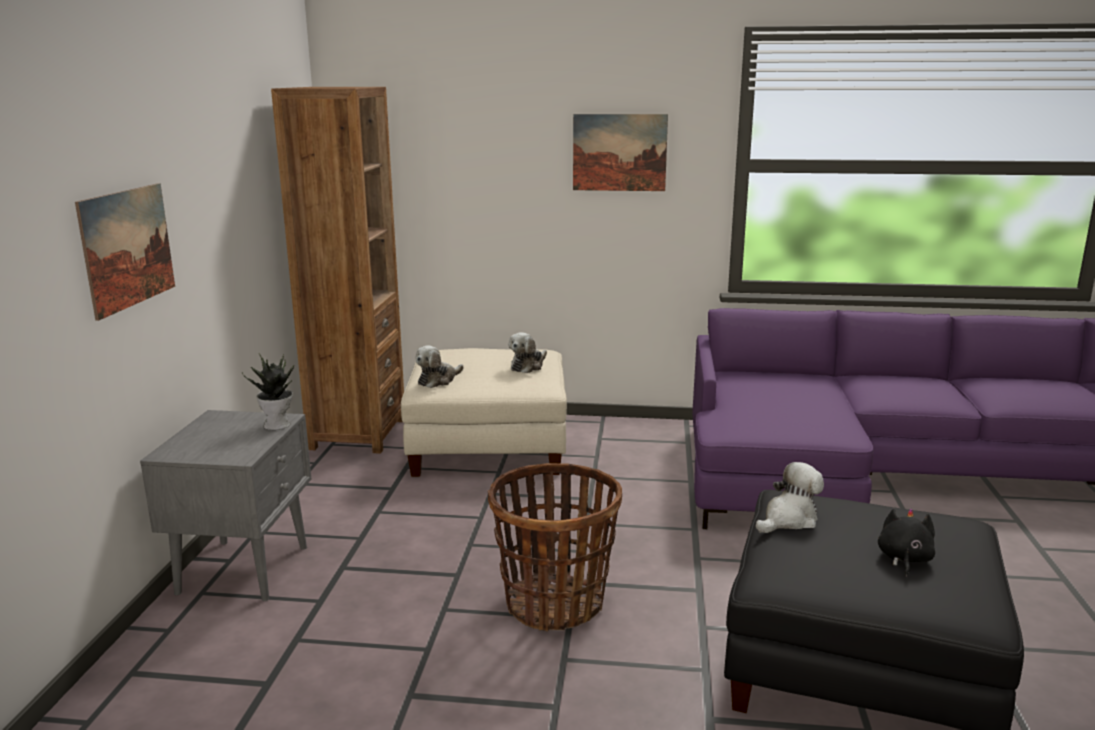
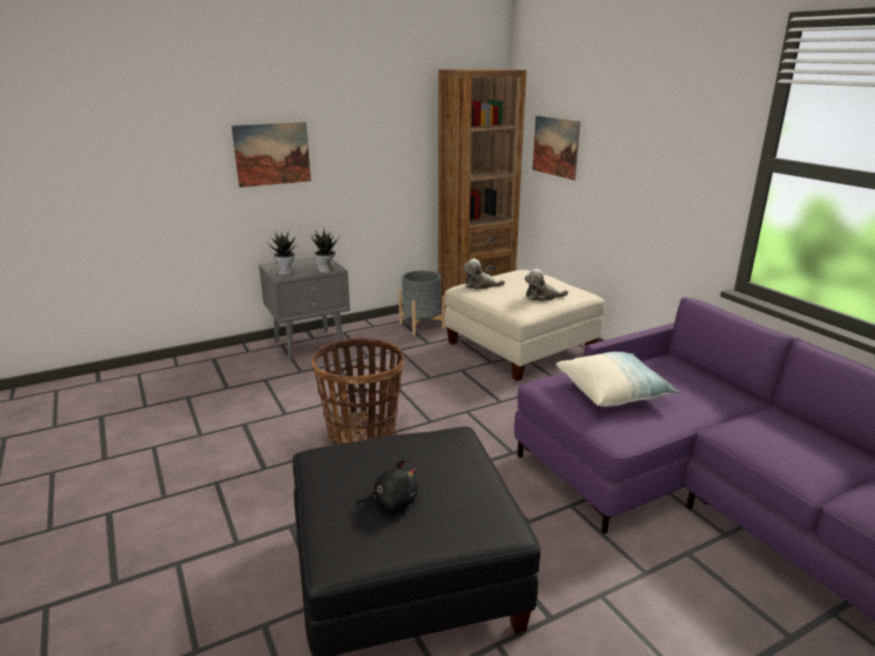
camera: 55 degrees right, 5 degrees up
(226, 450) = (286, 272): none -> potted plant
(338, 476) = (422, 326): none -> grey planter
(619, 152) = (669, 137): picture -> picture (555, 147)
(770, 410) = (613, 392): none -> pillow
(789, 520) = (410, 442): plush toy -> none

